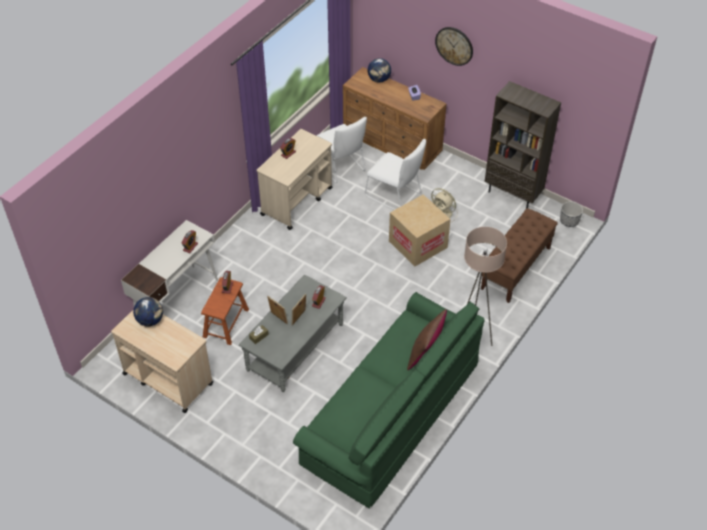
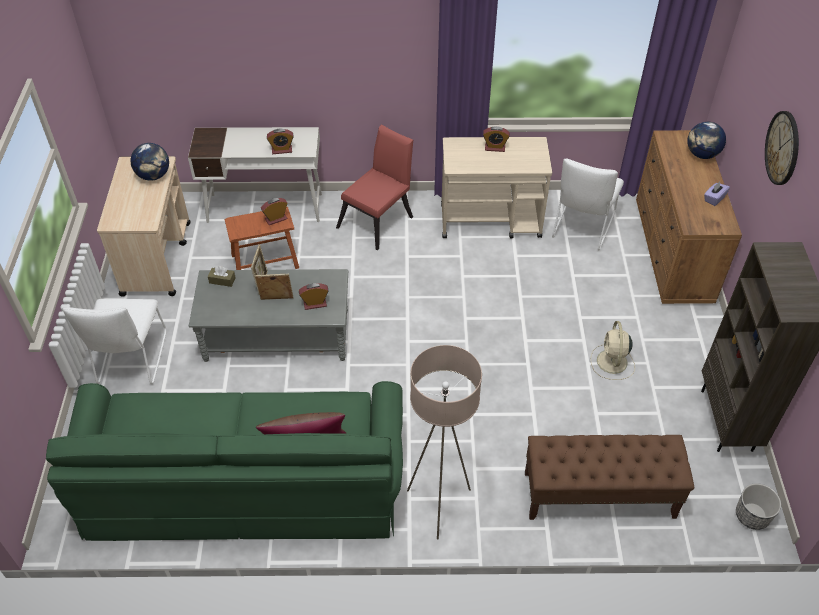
camera: 55 degrees right, 0 degrees up
(245, 250) = (379, 220): none -> red chair
(395, 195) = (591, 300): white chair -> white chair (131, 361)
(418, 244) = (535, 364): cardboard box -> none

